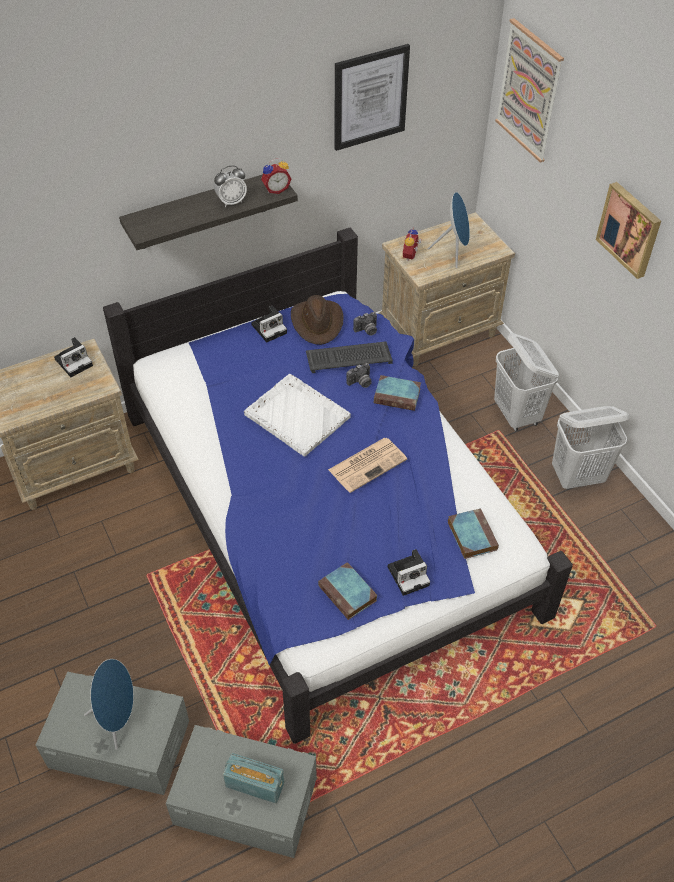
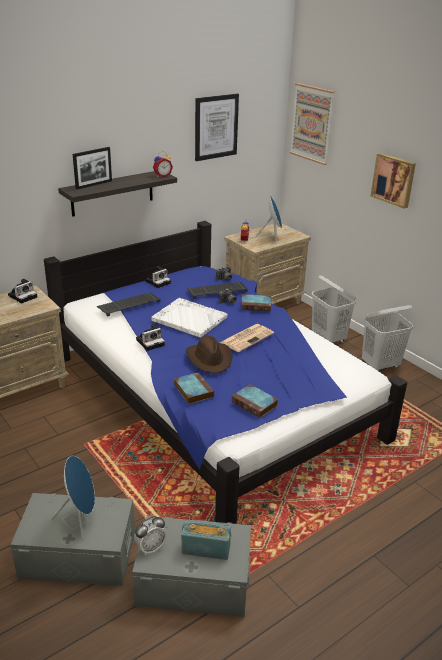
camera: 10 degrees left, 20 degrees down
(171, 210) = (94, 184): none -> picture frame
(220, 376) = (129, 304): none -> keyboard
(231, 202) = (134, 180): alarm clock -> alarm clock (150, 548)
(317, 322) = (190, 277): brown hat -> brown hat (209, 359)
(409, 575) = (296, 390): camera -> camera (151, 342)
(471, 535) = (332, 368): book -> book (193, 390)

